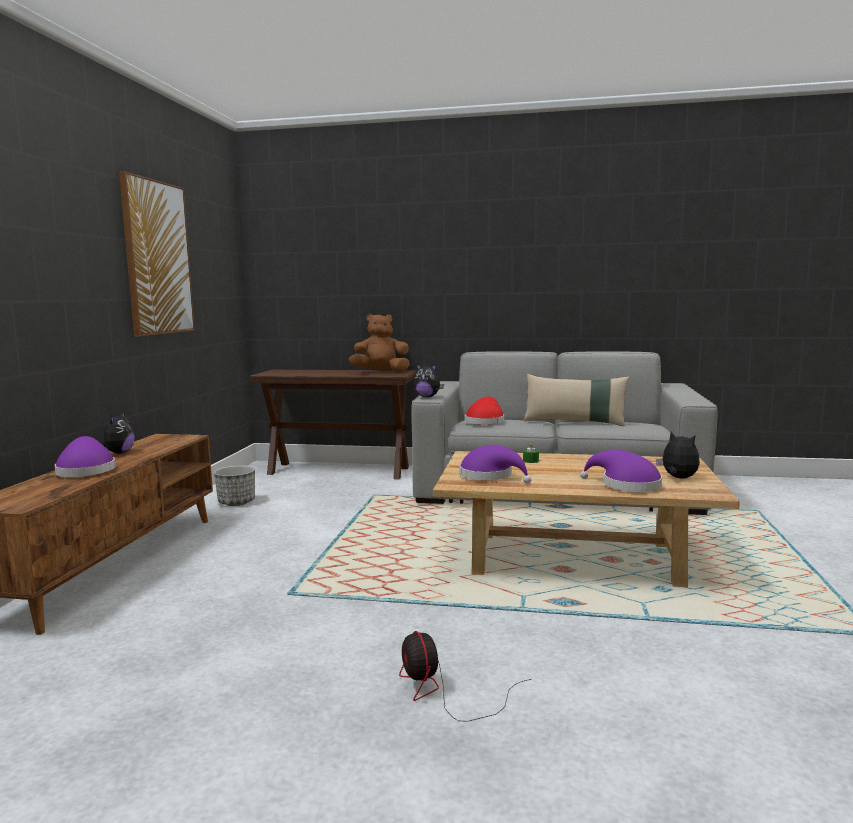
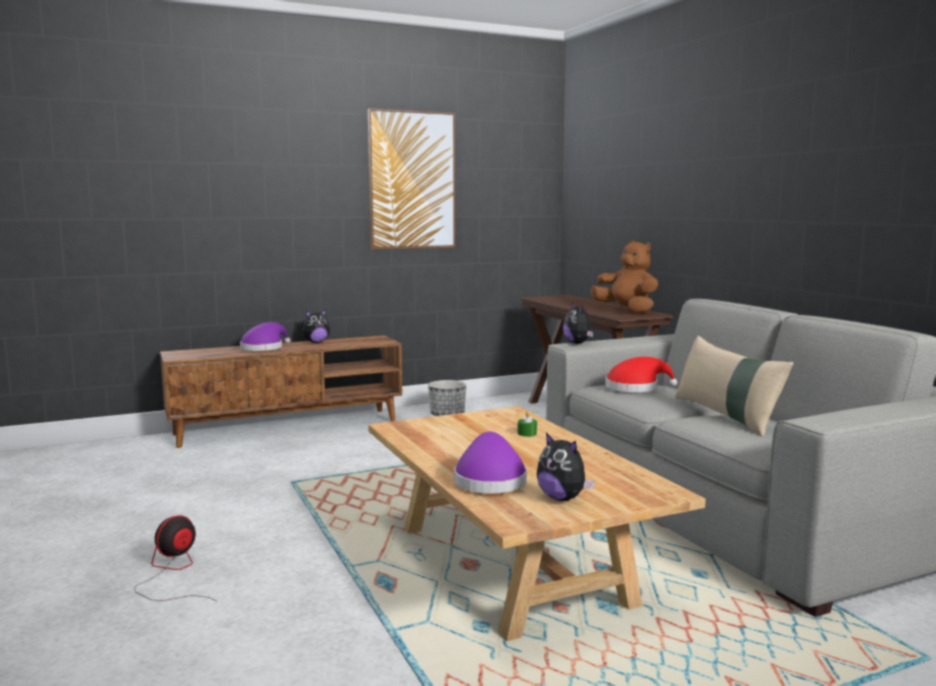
camera: 55 degrees right, 0 degrees up
(490, 476) = (440, 431): purple hat -> none
(678, 478) = (562, 498): plush toy -> plush toy turned 120 degrees clockwise

